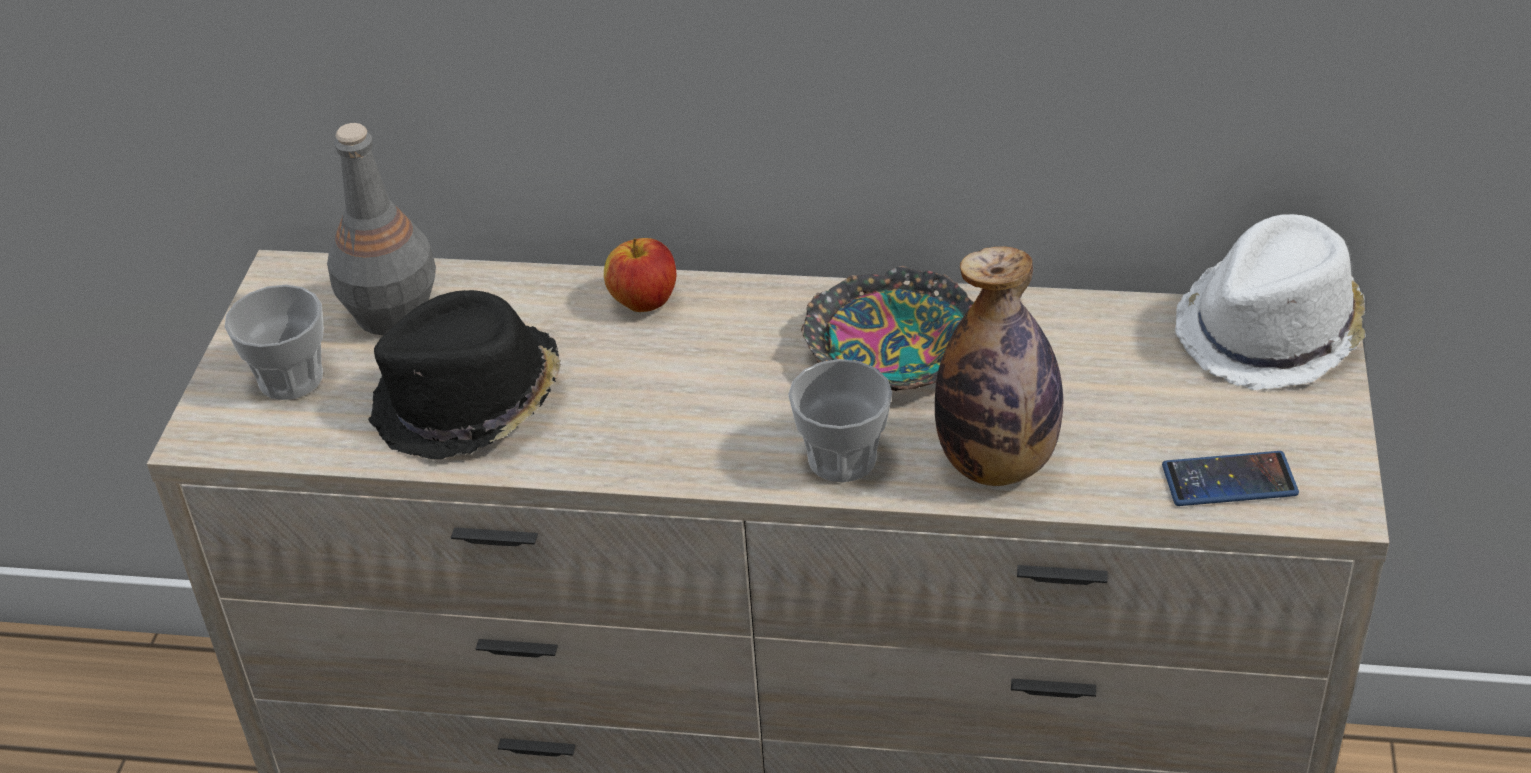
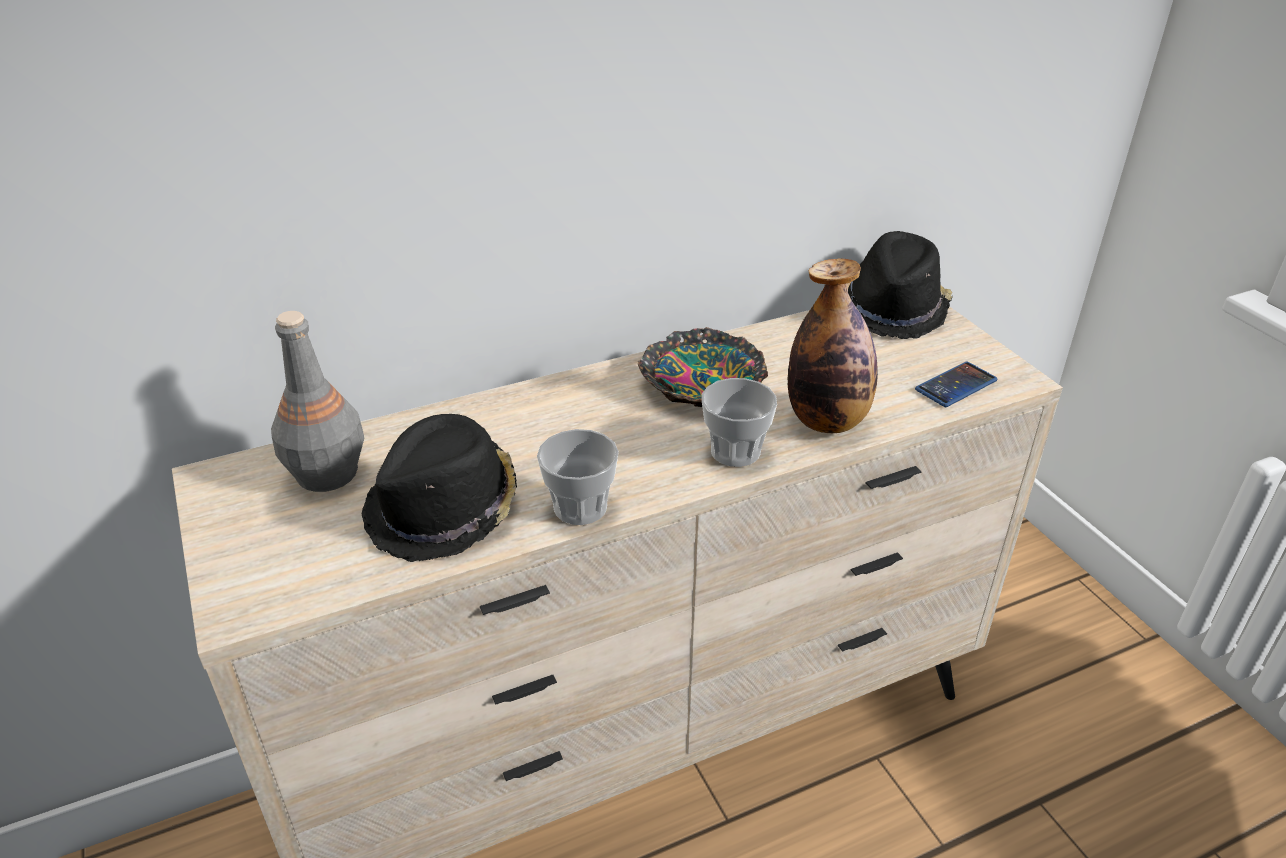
camera: 35 degrees left, 5 degrees down
(291, 379) = (280, 544): cup -> cup (580, 507)
(644, 301) = (513, 407): apple -> none
(1271, 332) = (893, 308): white hat -> black hat

